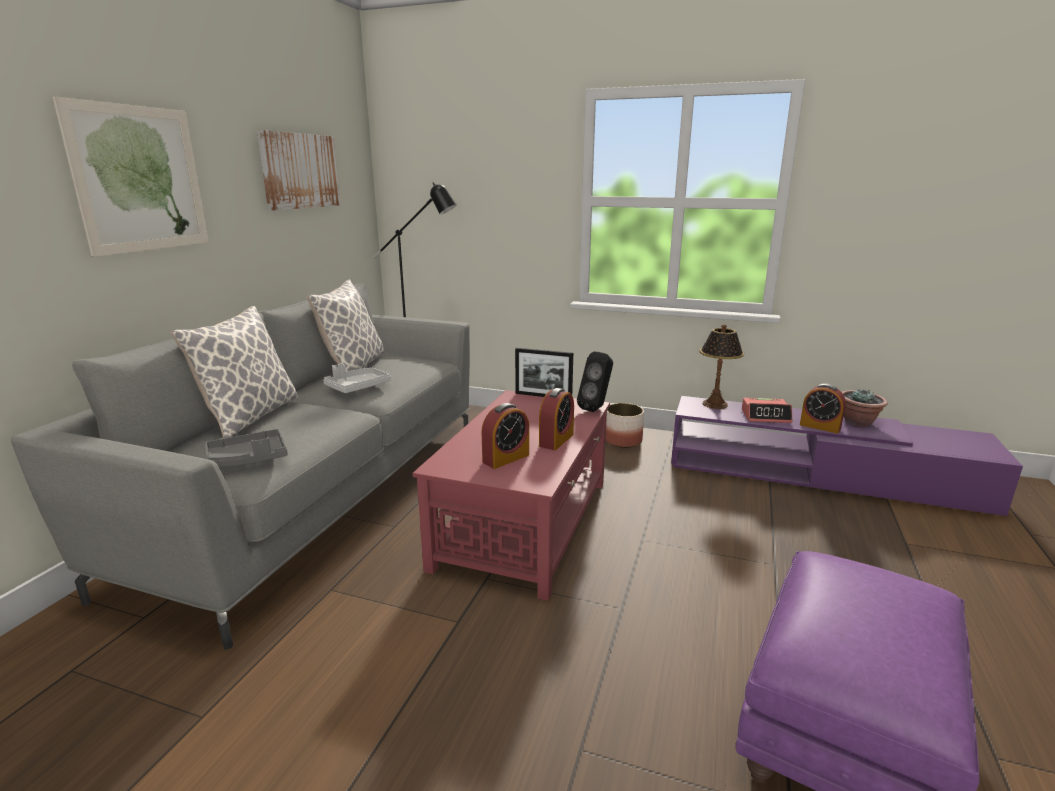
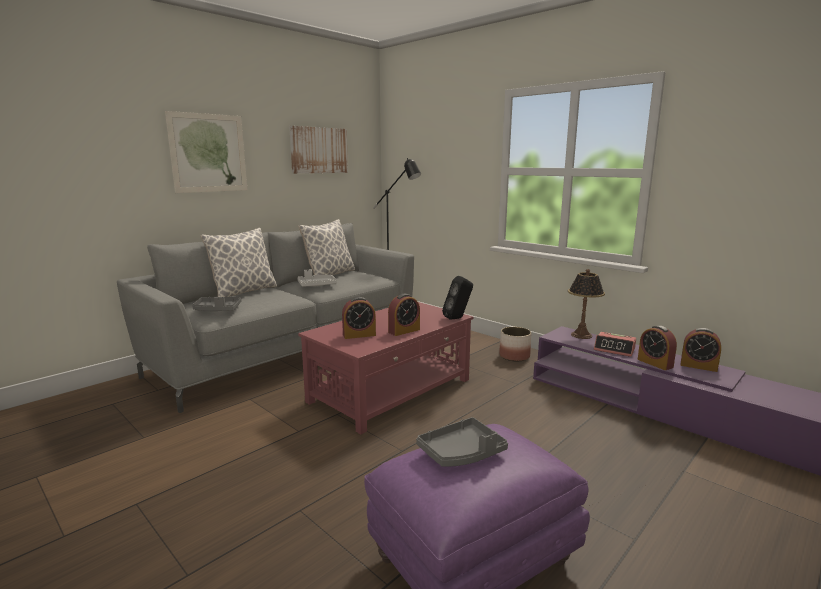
camera: 25 degrees right, 5 degrees down
(543, 396) = (432, 307): picture frame -> none
(852, 609) = (462, 453): none -> grey tray
(858, 422) = (698, 366): potted plant -> alarm clock

